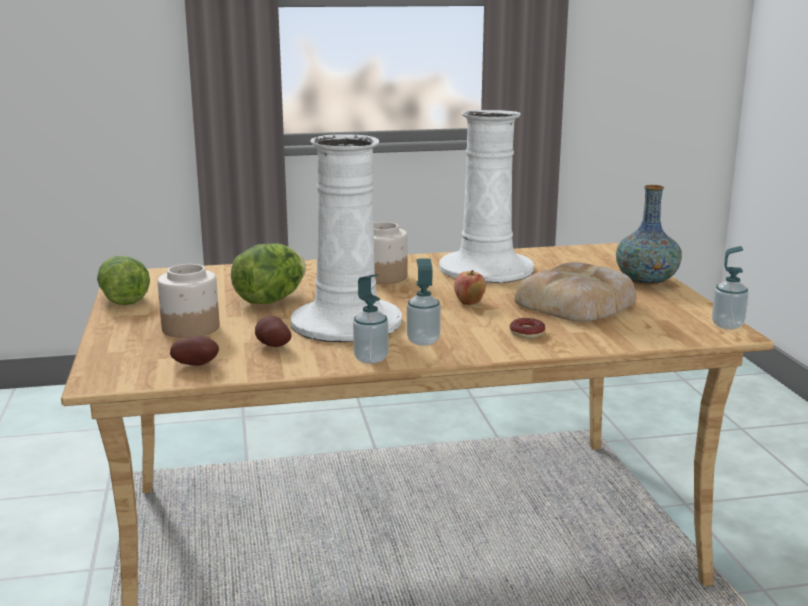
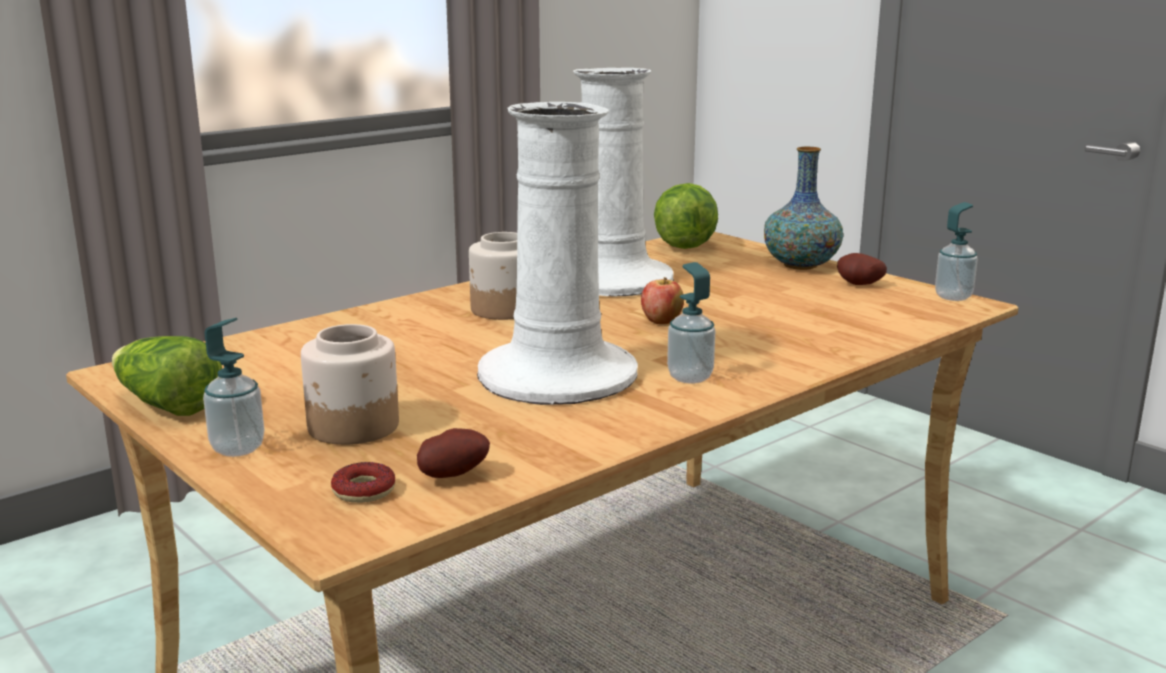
camera: 30 degrees left, 0 degrees up
(270, 300) = (406, 365): lettuce -> lettuce (685, 245)
(271, 346) = (513, 425): potato -> potato (858, 285)
(371, 359) = (667, 412): soap dispenser -> soap dispenser (238, 448)
(527, 333) = (784, 343): donut -> donut (364, 490)
(577, 303) = (776, 301): bread -> none

